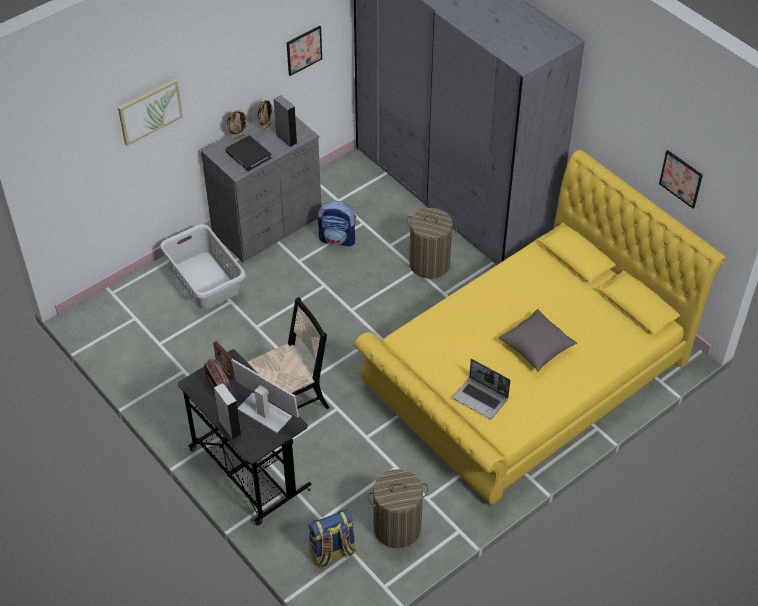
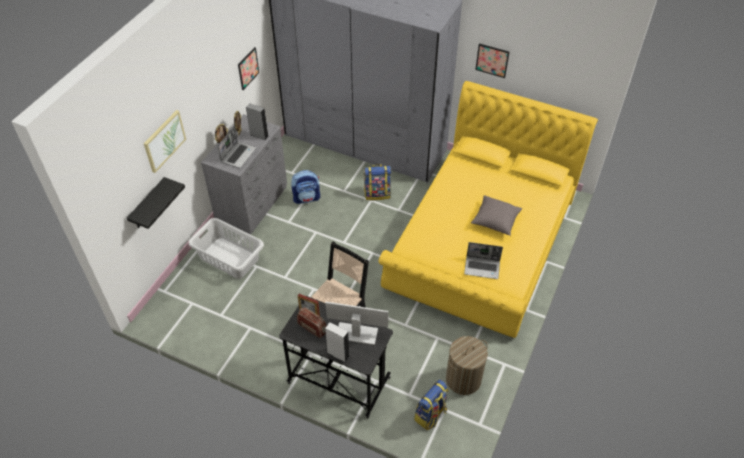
camera: 25 degrees left, 0 degrees up
(111, 181) = (148, 205): none -> black shelf
(248, 155) = (238, 155): black book -> laptop
(429, 264) = (377, 194): laundry basket -> backpack
(681, 178) = (553, 76): picture -> picture (492, 60)

